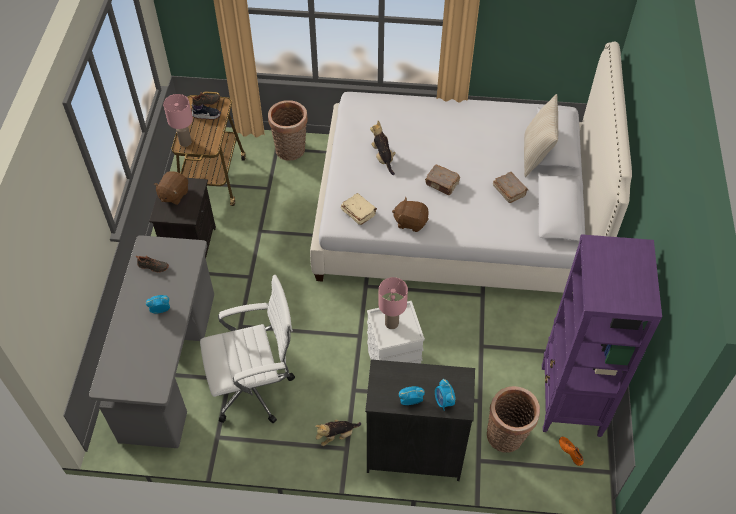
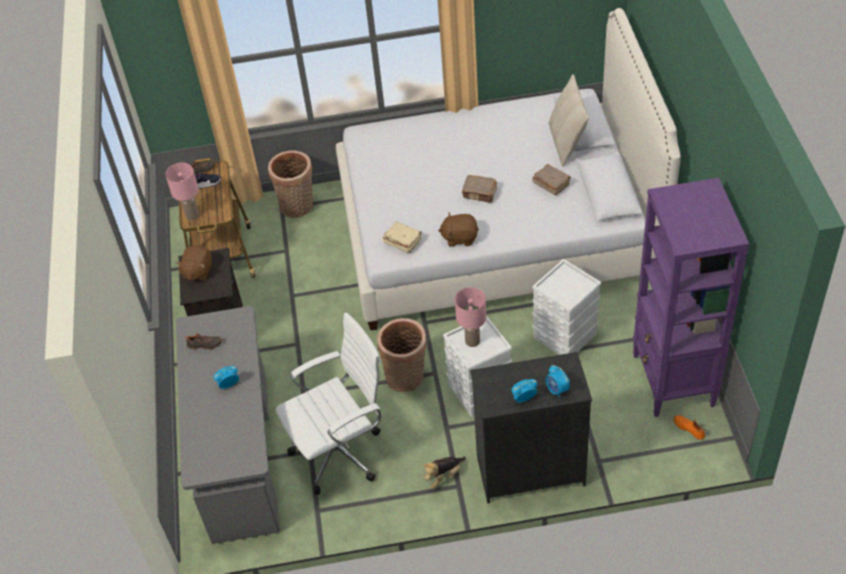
camera: 10 degrees left, 5 degrees down
(383, 158) = (409, 182): plush toy -> none
(485, 332) = (565, 336): none -> white storage box
(507, 437) = (620, 431): basket -> basket (407, 378)

